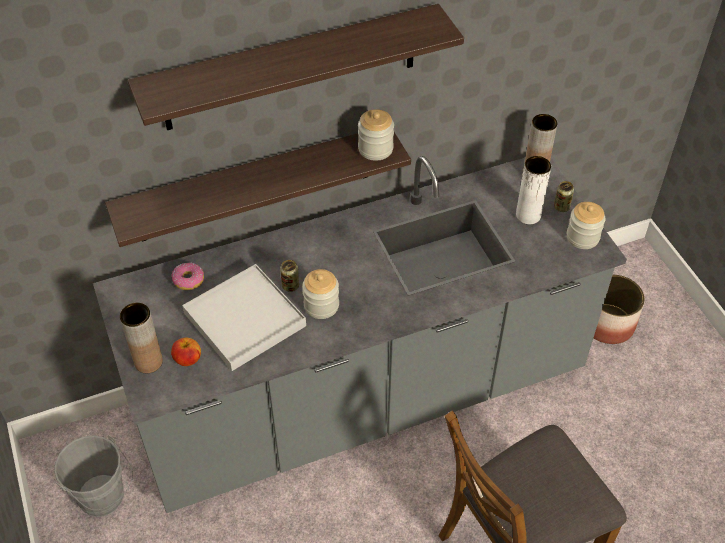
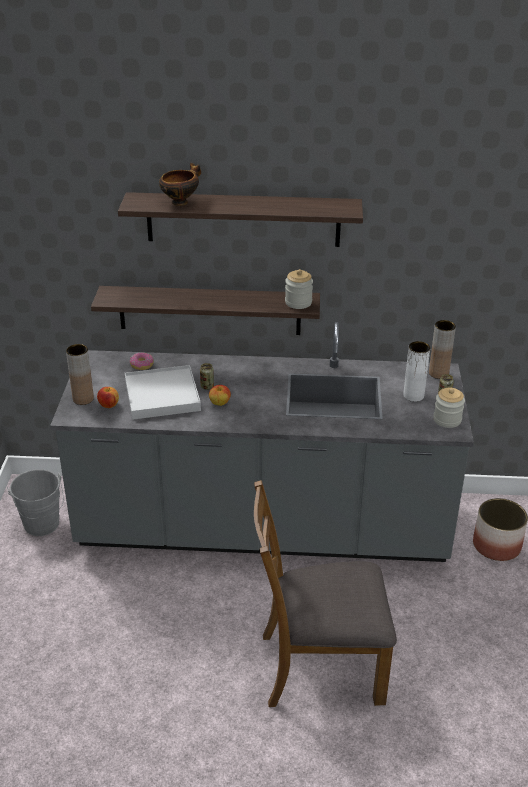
camera: 25 degrees right, 15 degrees down
(217, 76) = (180, 202): none -> bowl
(321, 305) = (220, 403): jar -> apple

